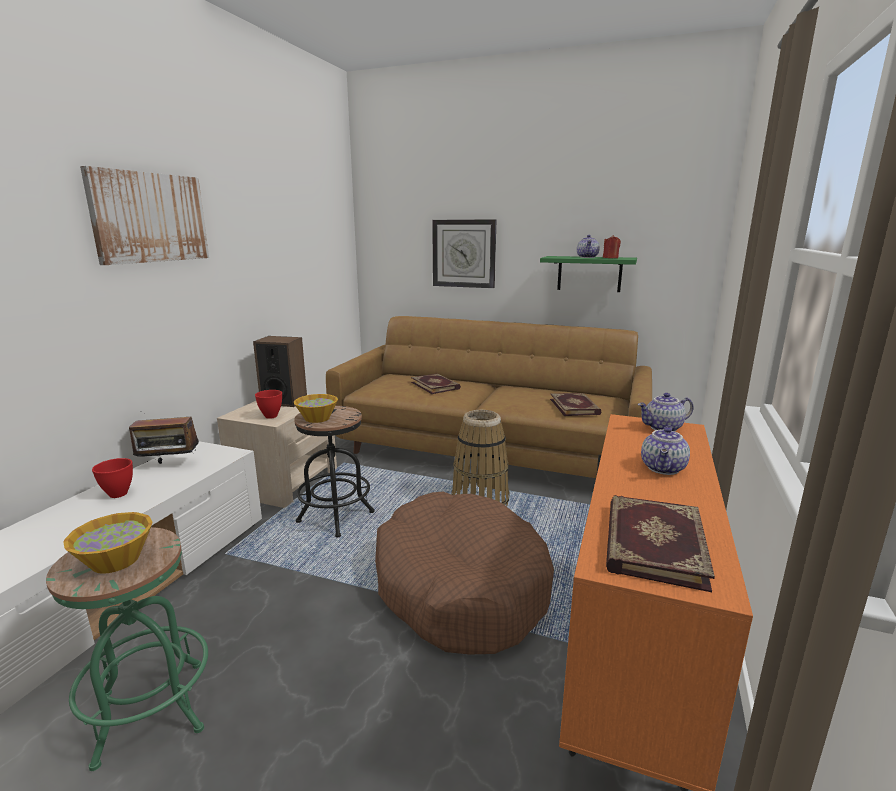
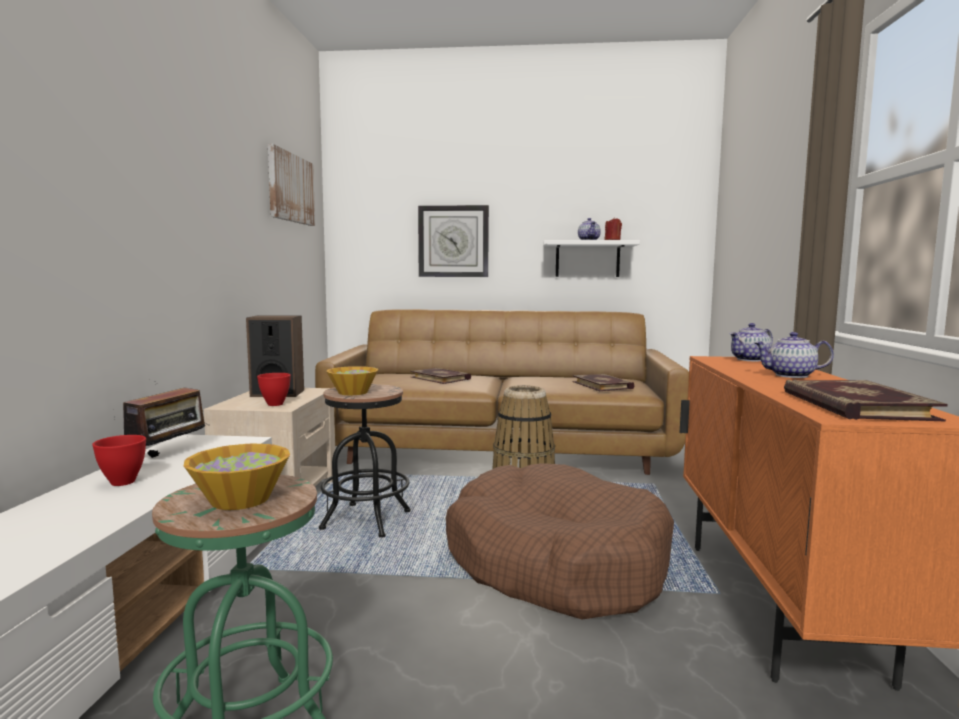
camera: 15 degrees left, 10 degrees down
(150, 217) = (152, 151): picture -> picture (290, 188)
(169, 465) = (169, 455): radio -> radio turned 45 degrees counterclockwise
(589, 274) = (587, 259): green shelf -> white shelf
(664, 469) = (790, 376): teapot -> teapot turned 90 degrees clockwise

